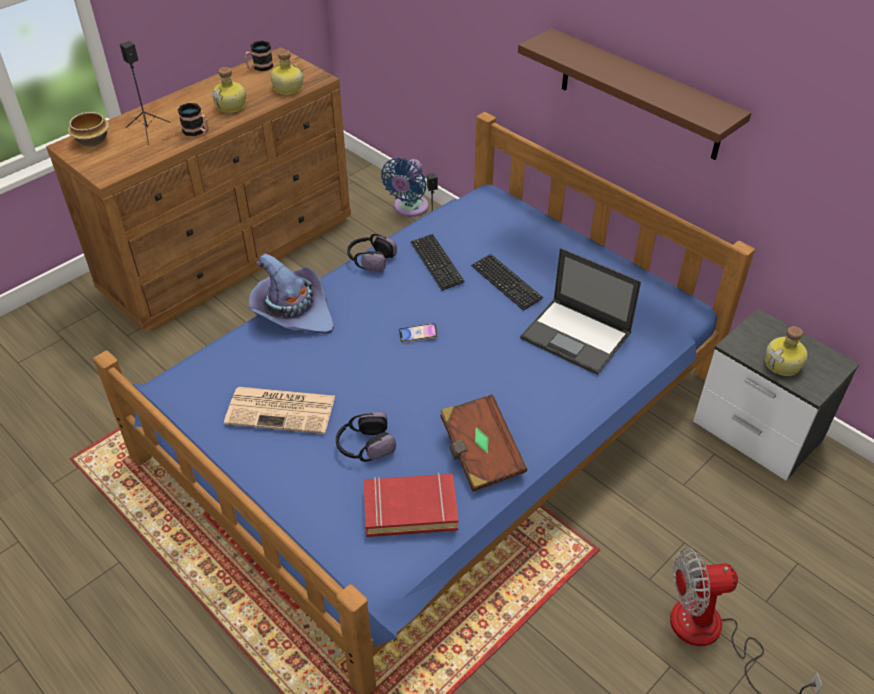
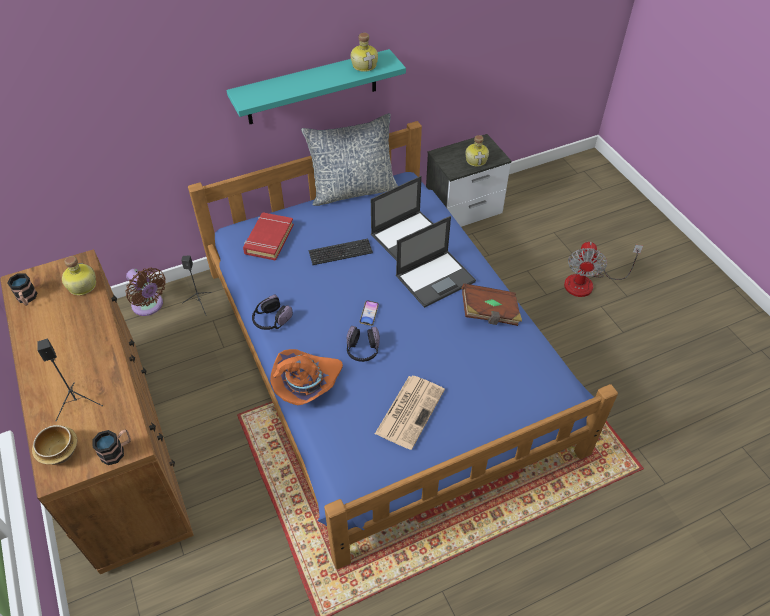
camera: 70 degrees left, 5 degrees up
(197, 131) = (107, 364): mug -> mug (117, 451)
(232, 106) = (81, 331): bottle -> bottle (364, 65)
(292, 311) = (306, 382): purple hat -> orange hat
(364, 446) = (462, 370): headphones -> headphones (362, 350)
(409, 208) = (149, 306): blue fan -> brown fan
(410, 509) = (522, 359): red book -> red book (268, 239)
(437, 263) = (298, 283): keyboard -> none
(514, 382) = (436, 278): none -> laptop
(629, 265) = (353, 190): none -> pillow
(640, 95) = (312, 88): brown shelf -> turquoise shelf

